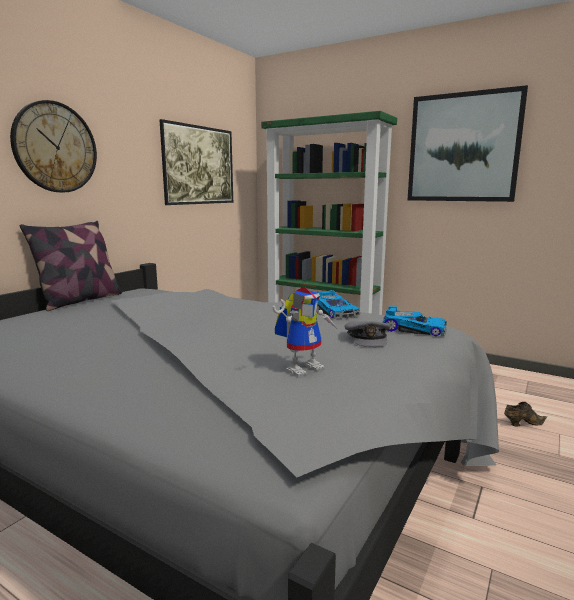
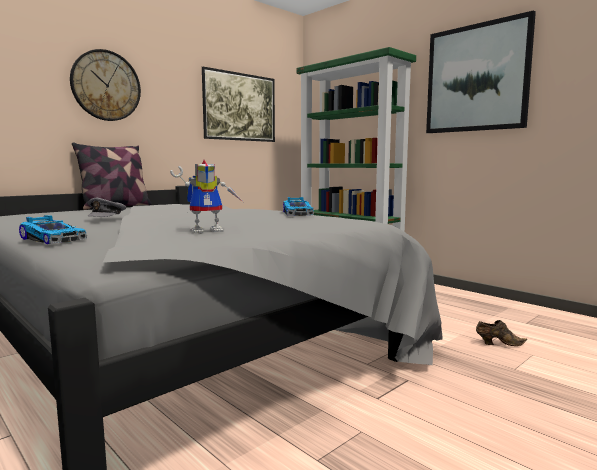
camera: 15 degrees right, 5 degrees down
(367, 338) = (293, 223): grey cap -> grey cap (107, 215)
(414, 329) = (347, 222): toy car -> toy car (54, 239)

